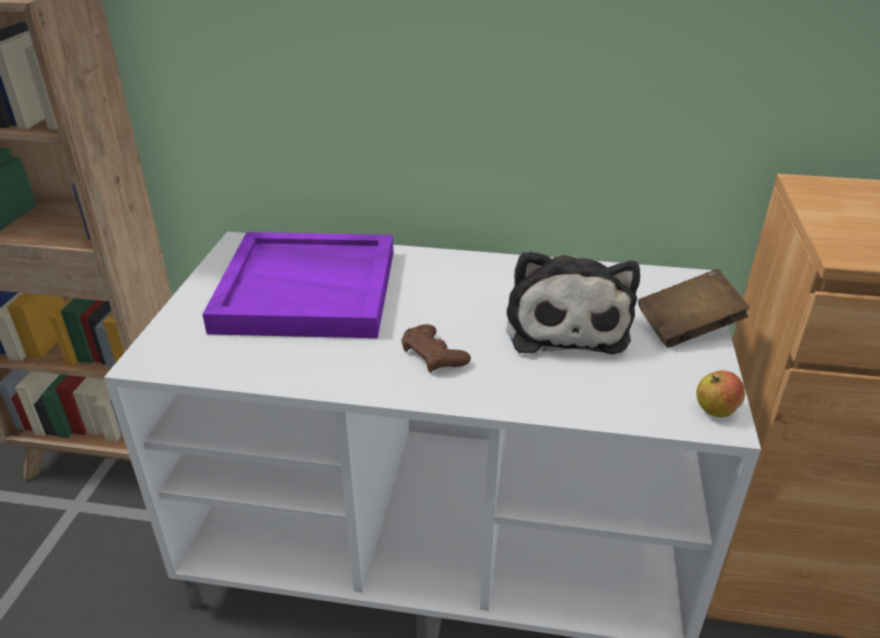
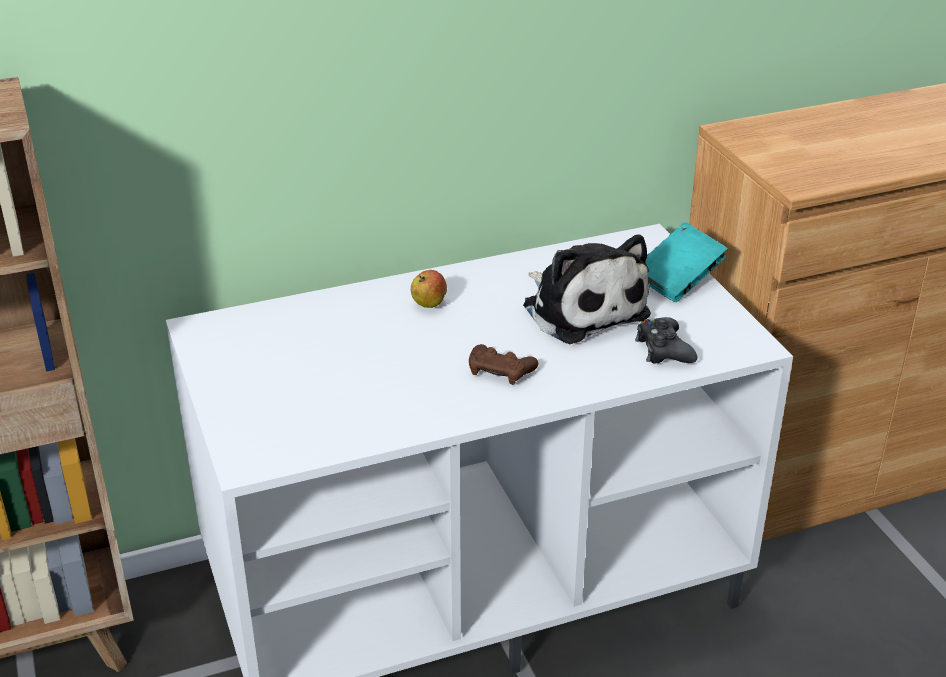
camera: 30 degrees left, 0 degrees up
(309, 289) = (325, 350): purple tray -> none
(613, 390) = (663, 349): none -> black game controller
(688, 327) = (678, 280): brown book -> turquoise book
(715, 410) = (745, 339): apple -> apple (429, 304)

